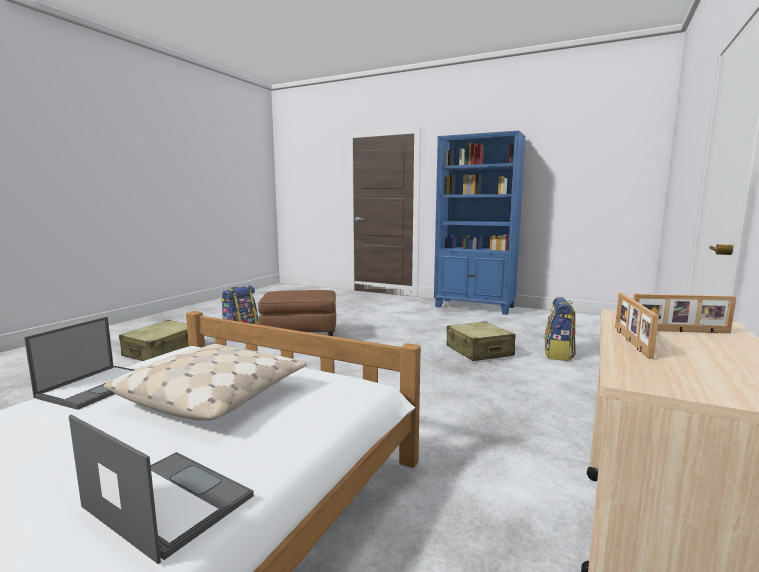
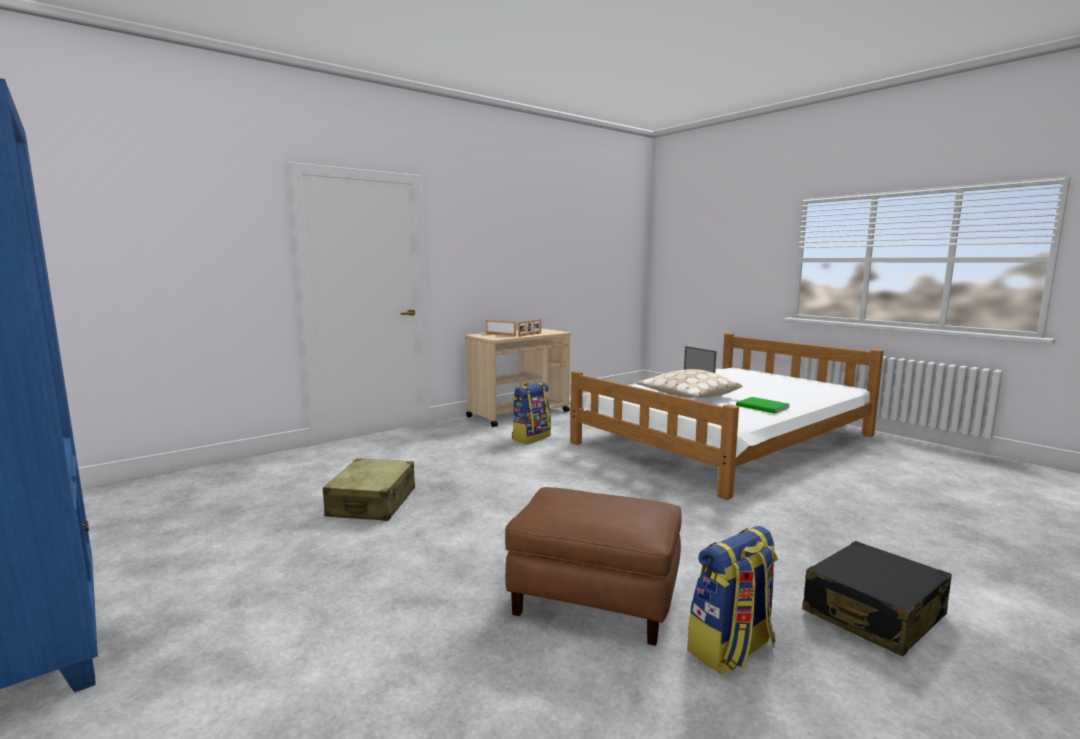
camera: 155 degrees left, 0 degrees up
(98, 386) = (763, 407): laptop -> green book
(162, 351) = (873, 614): beige suitcase -> black suitcase
(558, 354) = (305, 482): backpack -> backpack (531, 438)

